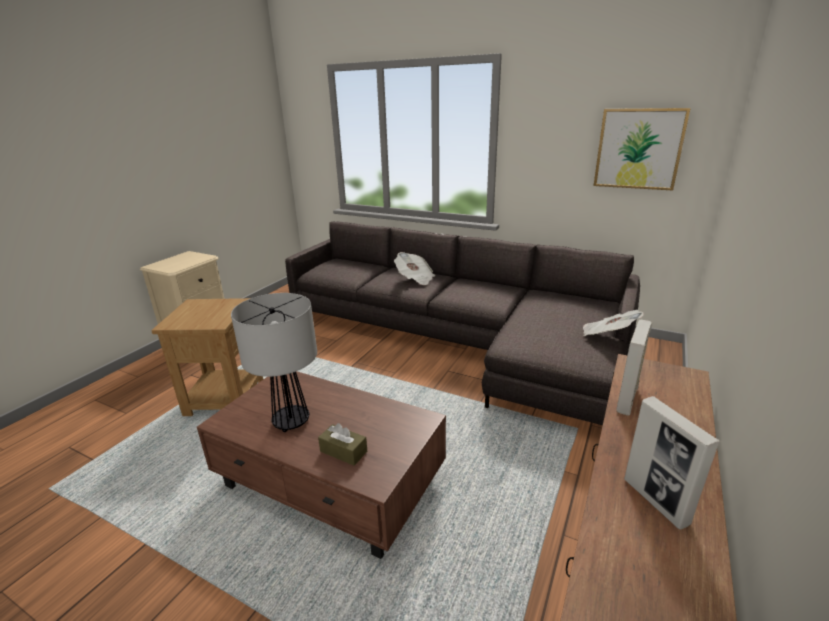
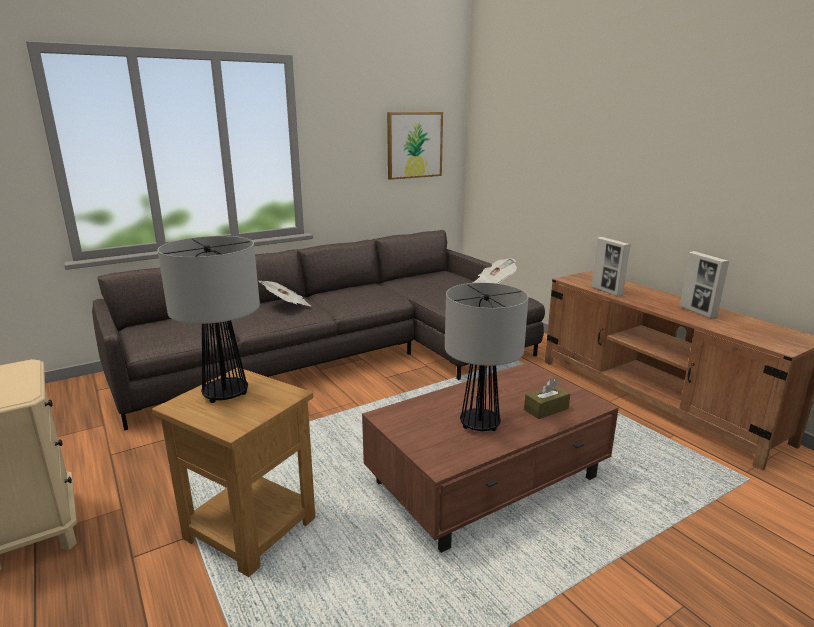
camera: 60 degrees left, 5 degrees down
(209, 308) = (225, 395): none -> table lamp
(655, 501) = (697, 312): picture frame -> picture frame turned 60 degrees clockwise

